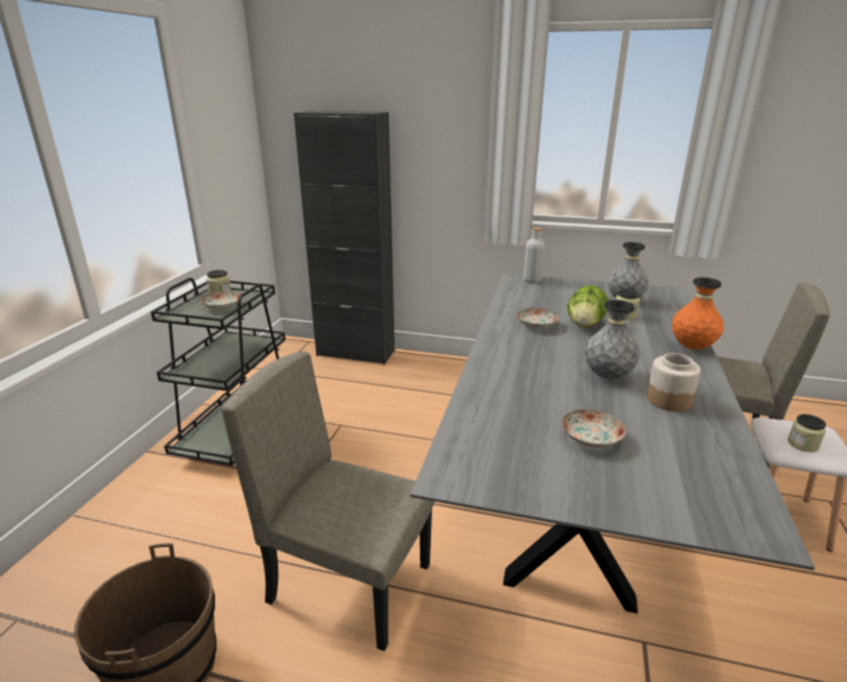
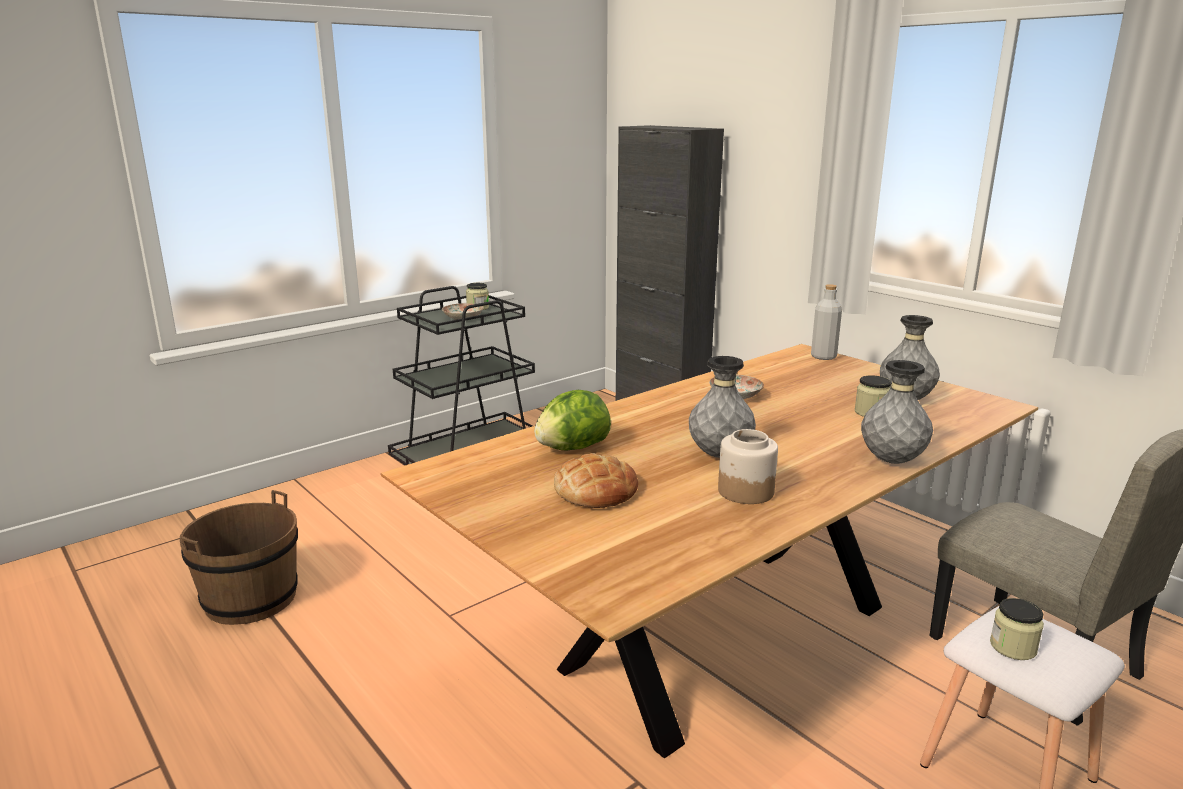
camera: 35 degrees right, 5 degrees down
(350, 582) = (429, 606): beige chair -> none
(571, 501) = (726, 637): grey dining table -> brown dining table
(585, 325) = (796, 409): lettuce -> lettuce (572, 448)
(591, 438) = (595, 490): plate -> bread
(691, 347) = (892, 461): orange vase -> grey vase

